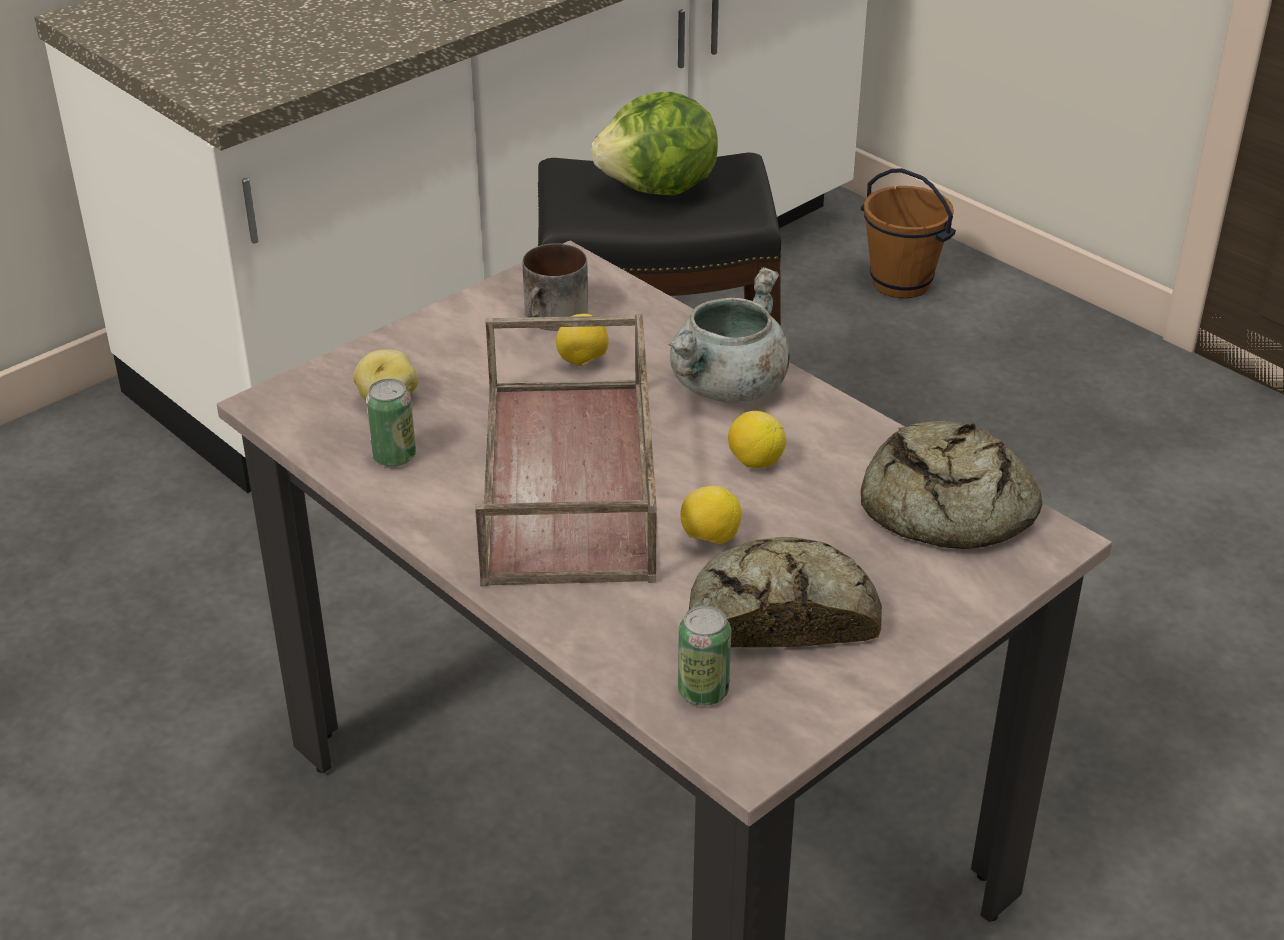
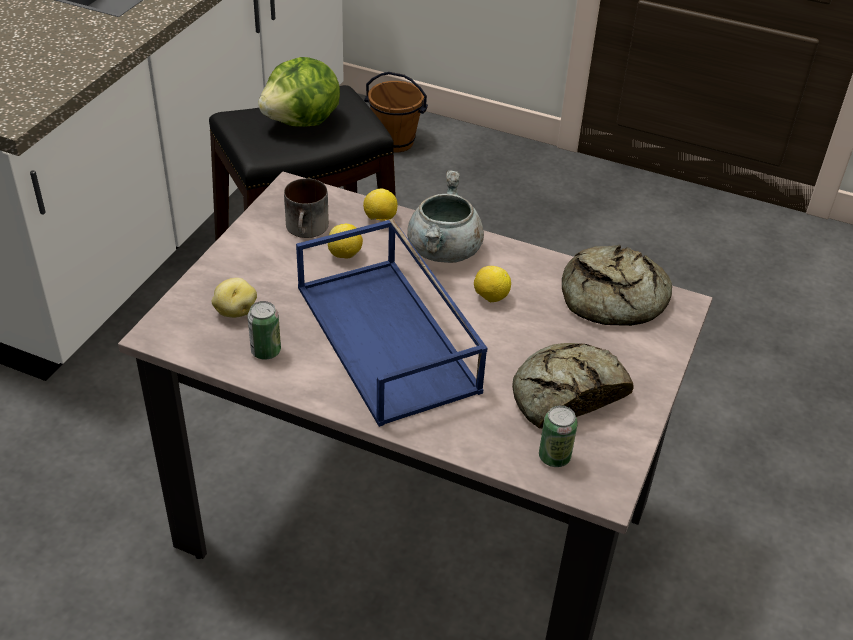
camera: 25 degrees left, 5 degrees up
(571, 481) = (389, 339): brown tray -> blue tray
(710, 539) = (496, 355): lemon -> lemon (380, 219)

